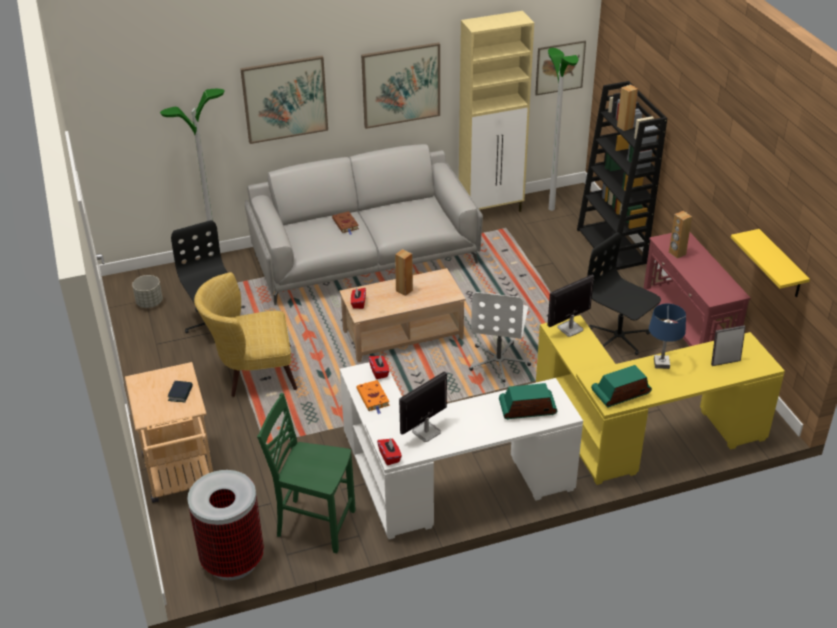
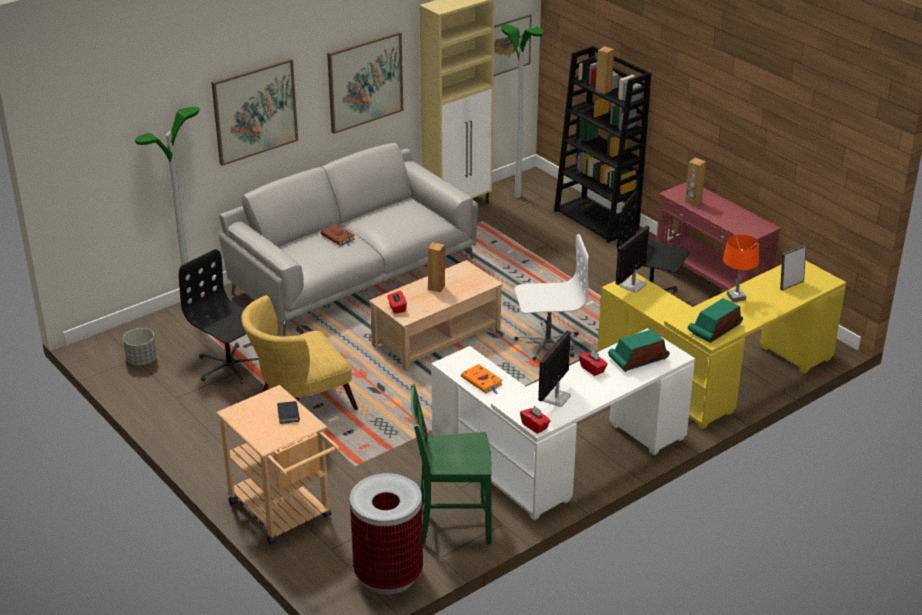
camera: 20 degrees left, 5 degrees down
(379, 372) = (473, 358): red tissue box -> red tissue box (592, 369)
(499, 361) = (547, 343): white office chair -> white office chair turned 90 degrees counterclockwise
(661, 363) = (736, 297): blue table lamp -> orange table lamp
(781, 265) = (814, 186): yellow shelf -> none

